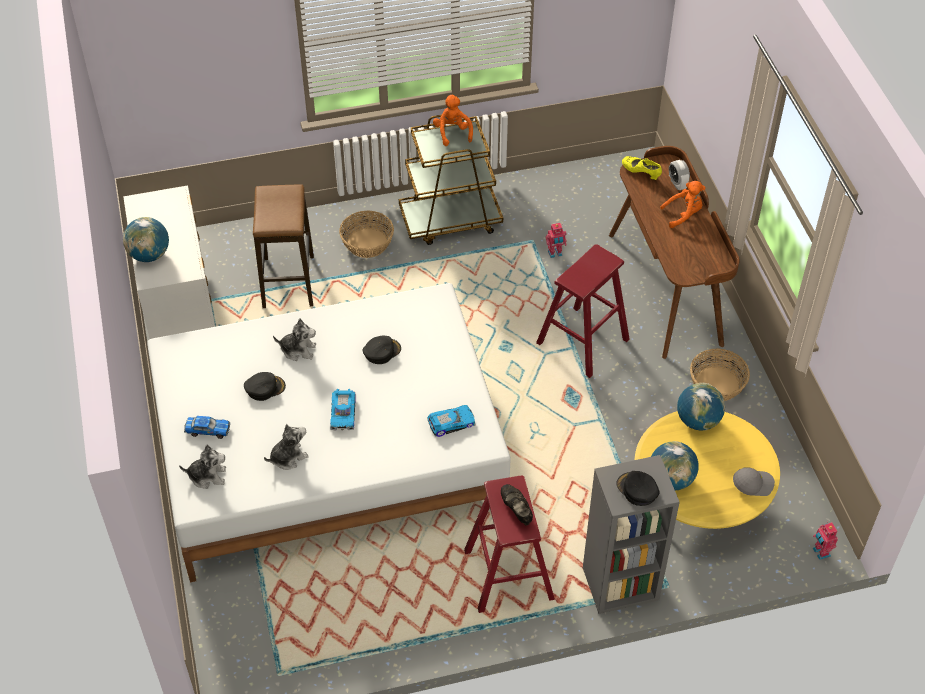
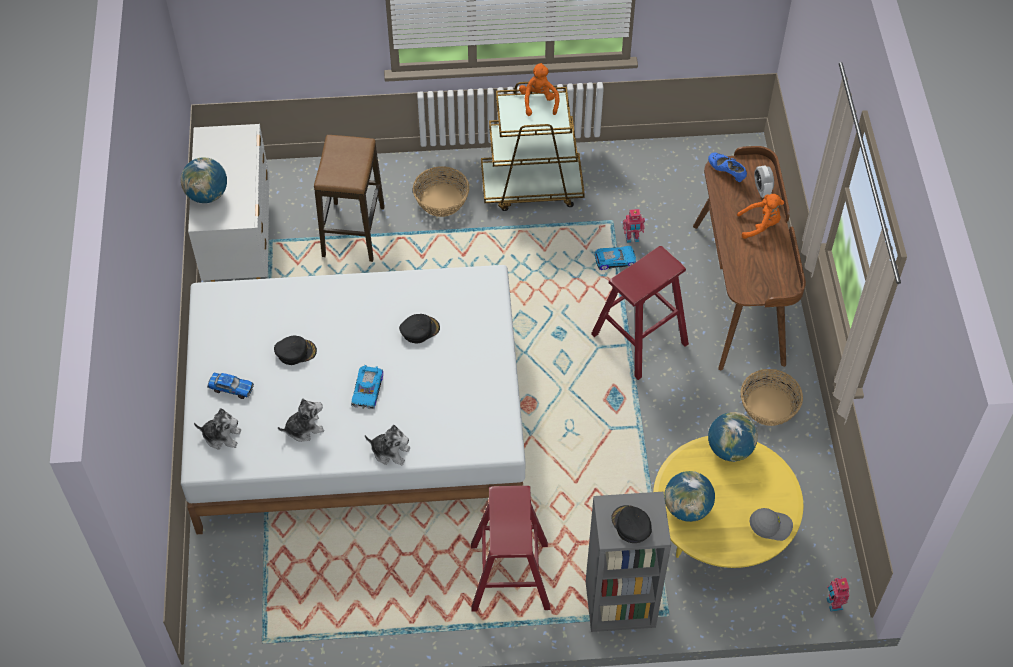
camera: 10 degrees right, 5 degrees up
(298, 350) = (336, 316): plush toy -> plush toy (390, 451)
(451, 422) = (473, 416): toy car -> toy car (614, 259)
(516, 510) = (514, 521): black shoe -> none
(641, 173) = (726, 172): yellow shoe -> blue shoe

